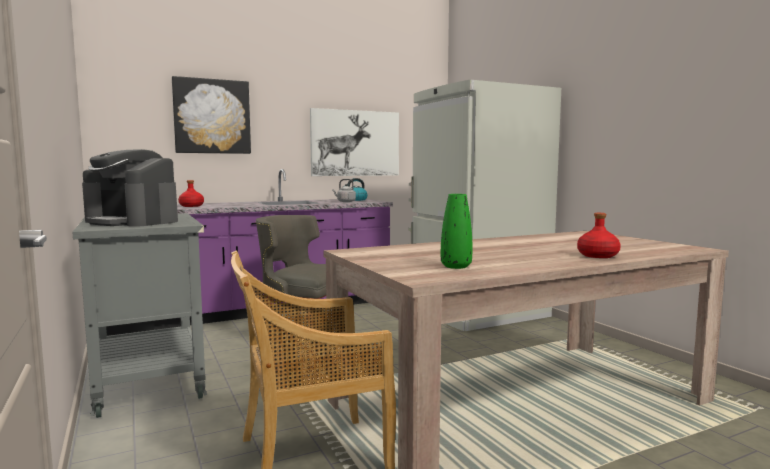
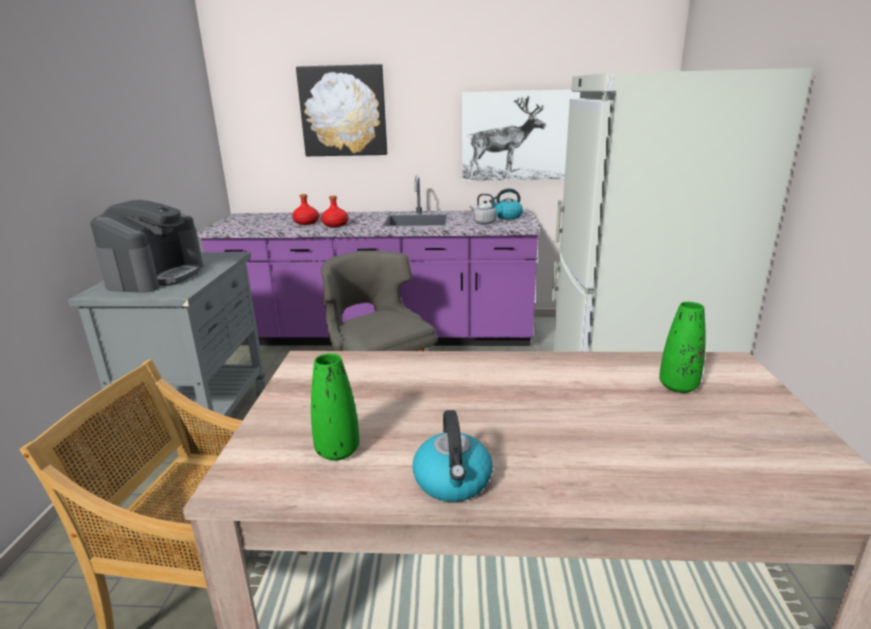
camera: 30 degrees right, 15 degrees up
(132, 222) = (156, 276): coffee machine -> coffee machine turned 135 degrees counterclockwise
(539, 265) = (453, 481): none -> kettle
(577, 238) = (678, 386): none -> green vase
(598, 256) = (602, 472): red bottle -> red bottle (335, 225)

